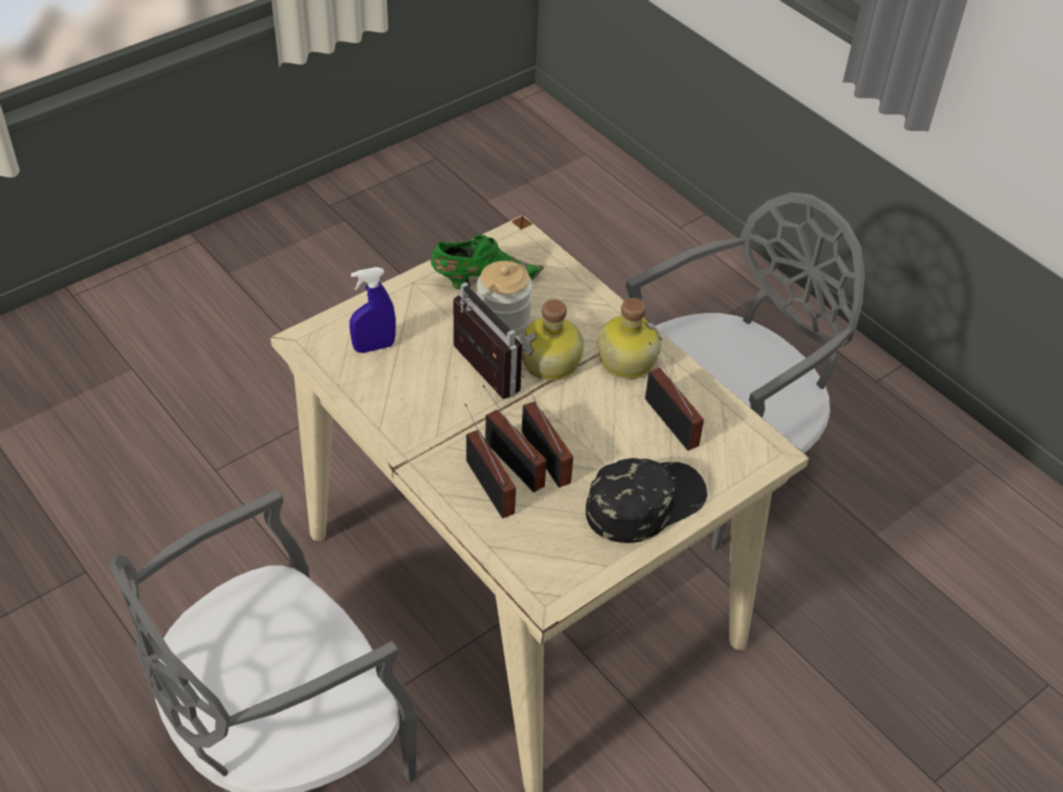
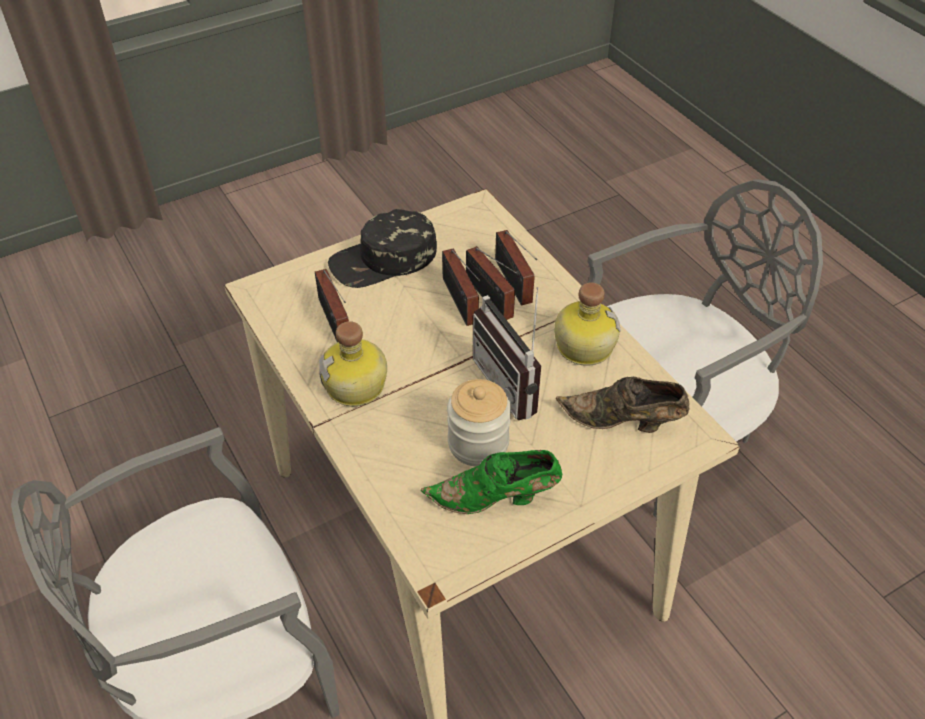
camera: 170 degrees left, 0 degrees up
(374, 347) = (623, 422): blue spray bottle -> brown shoe
(552, 363) = (434, 389): bottle -> bottle (582, 345)

